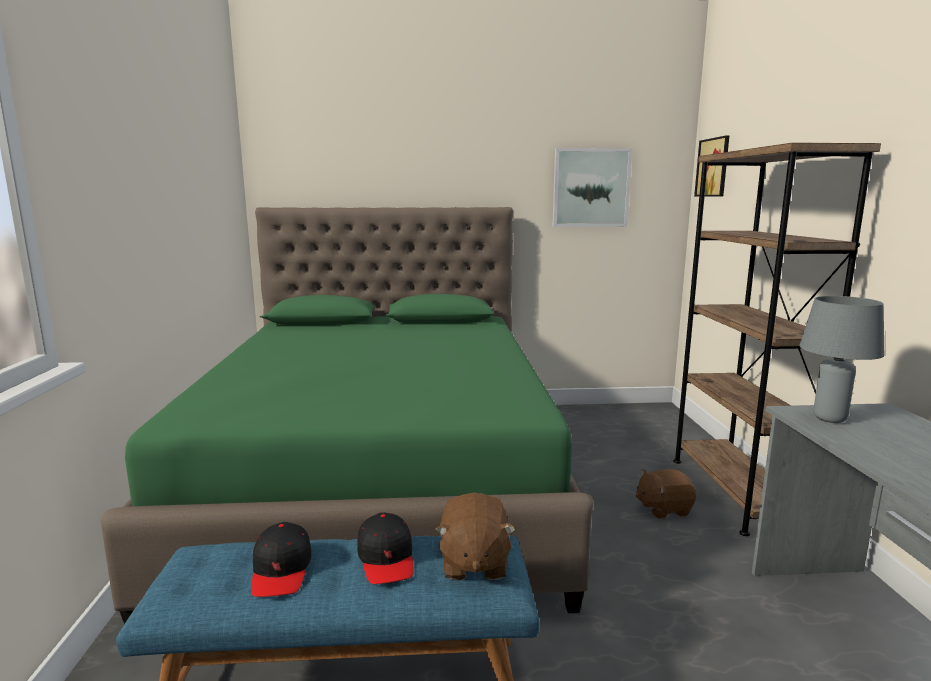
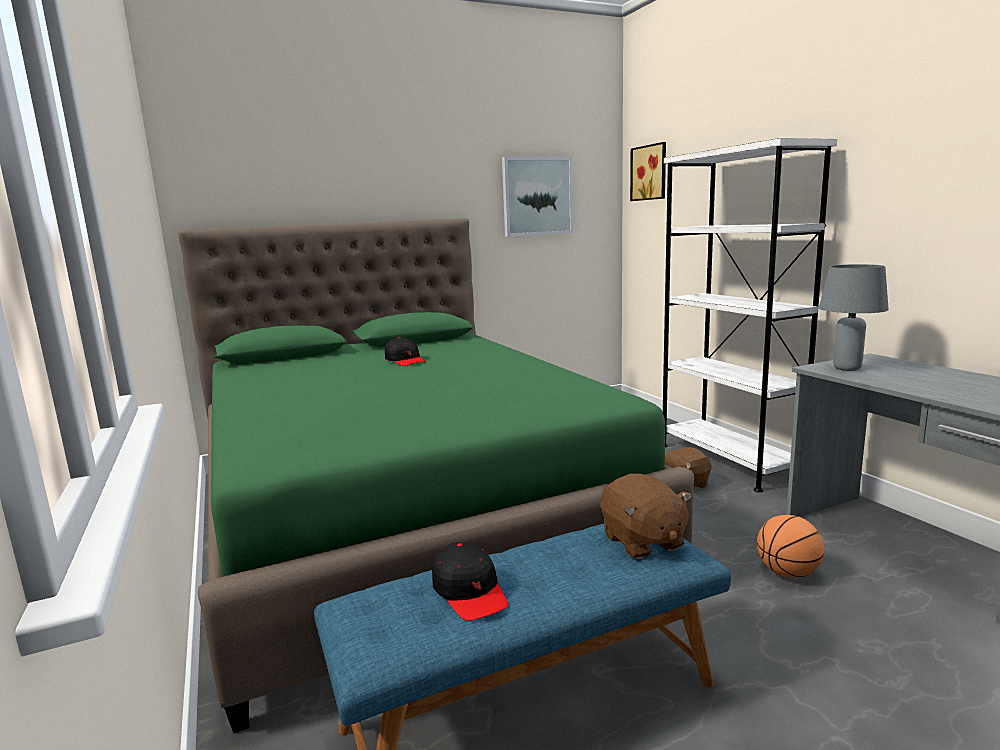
camera: 20 degrees left, 0 degrees up
(386, 558) = (562, 557): black cap -> black cap (405, 361)
(701, 635) = (787, 573): none -> basketball
(735, 492) = (727, 461): brown bookcase -> white bookcase

